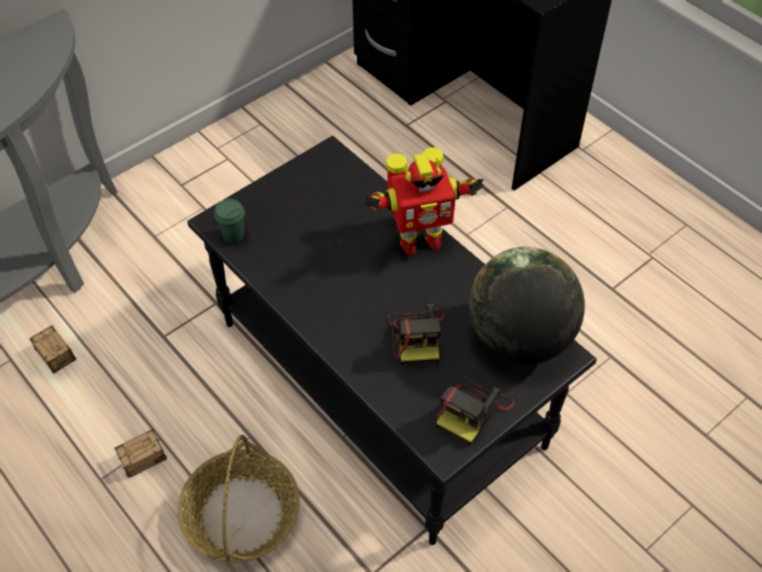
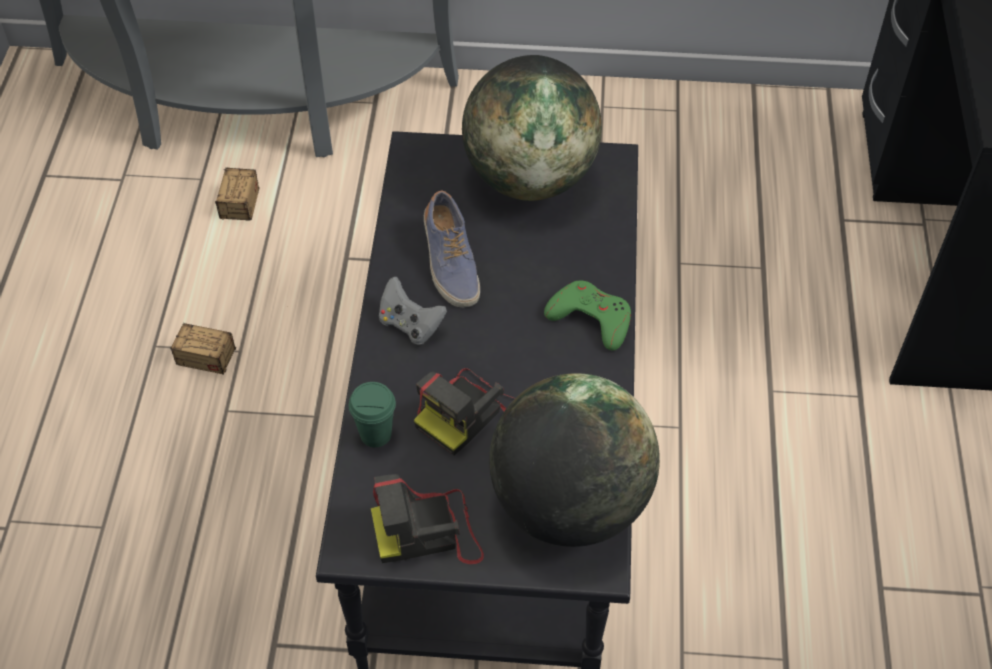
camera: 45 degrees right, 0 degrees up
(233, 236) = (415, 177): green cup -> green cup (376, 434)
(241, 513) = (228, 480): basket -> none
(298, 192) = (529, 178): none -> globe
(311, 268) = (449, 263): none -> shoe
(331, 316) = (410, 325): none -> grey game controller
(418, 241) = (590, 318): toy robot -> green game controller

